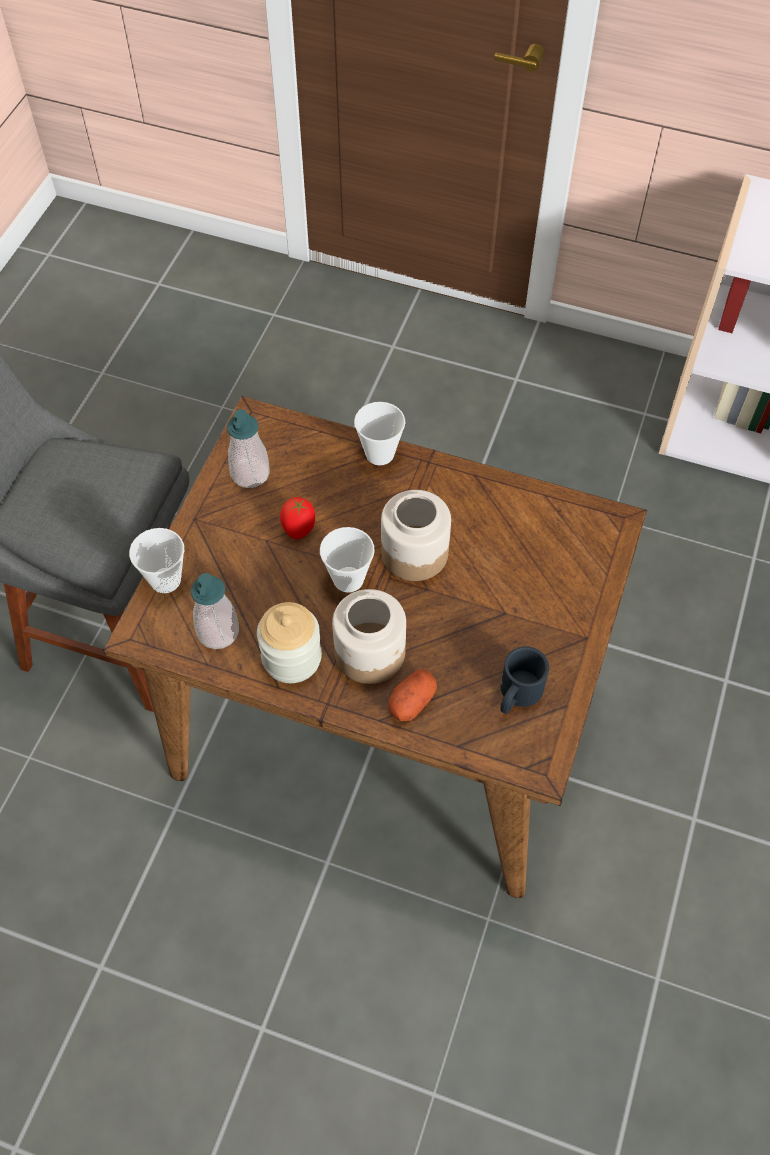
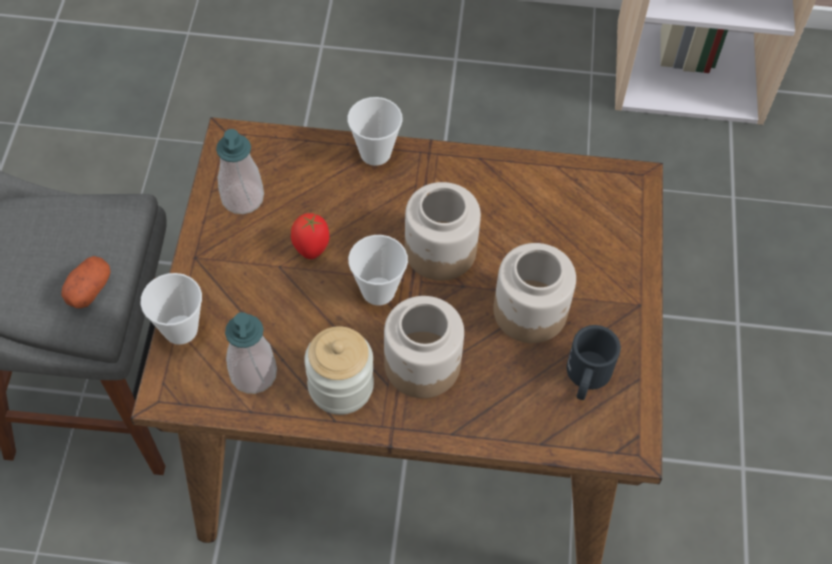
camera: 15 degrees left, 0 degrees up
(412, 701) = (480, 406): potato -> potato (89, 289)
(482, 624) = (531, 311): none -> jar

